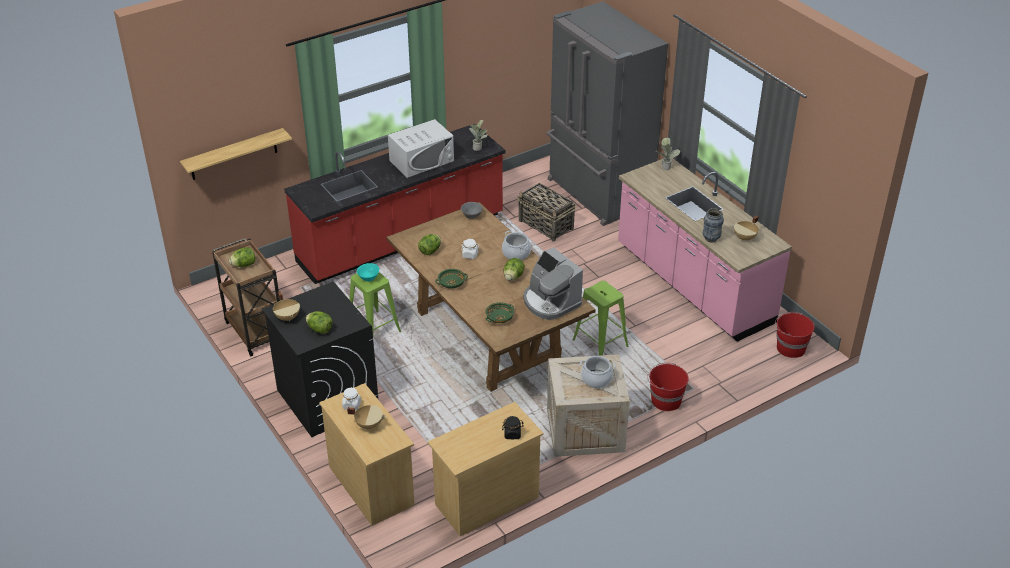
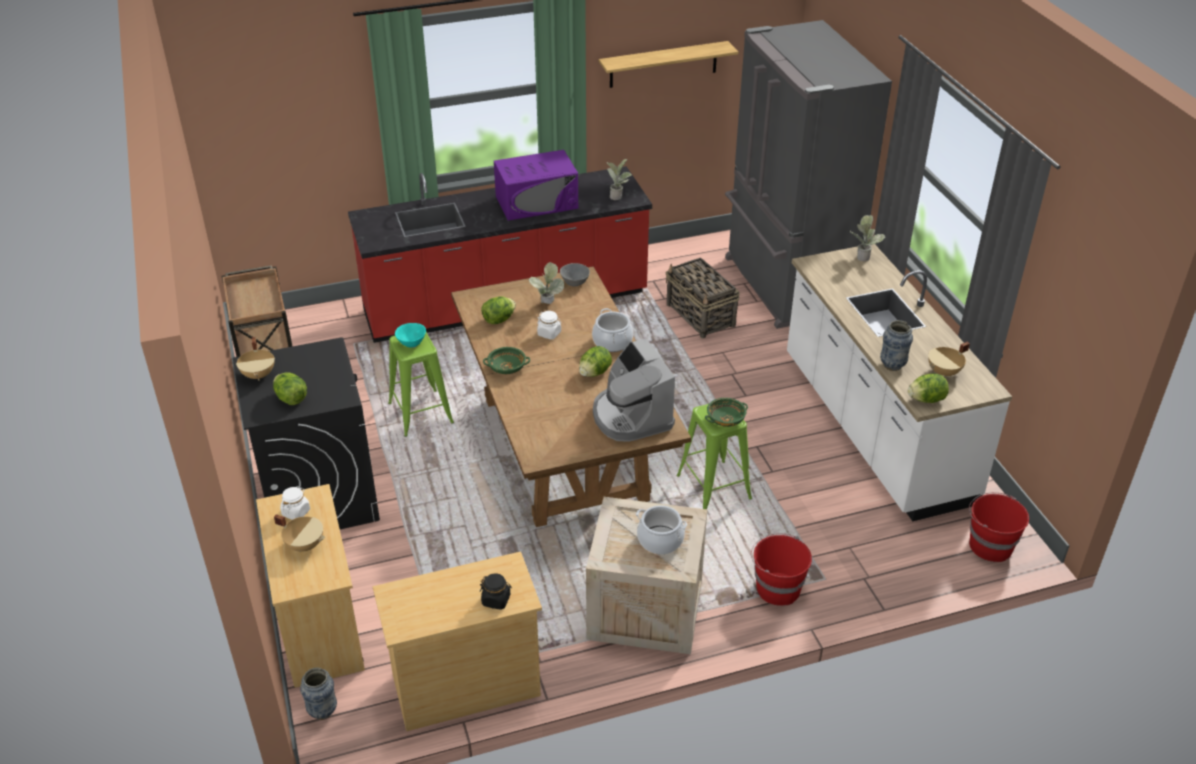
camera: 15 degrees right, 0 degrees up
(233, 154) = (283, 156): shelf -> shelf (663, 64)
(244, 265) = (254, 299): lettuce -> lettuce (926, 399)
(398, 536) = (322, 711): none -> vase
(422, 161) = (537, 202): white microwave -> purple microwave
(459, 235) = (547, 305): none -> potted plant
(499, 318) = (550, 426): green bowl -> green bowl (726, 419)
(693, 285) = (874, 429): pink counter -> white counter

